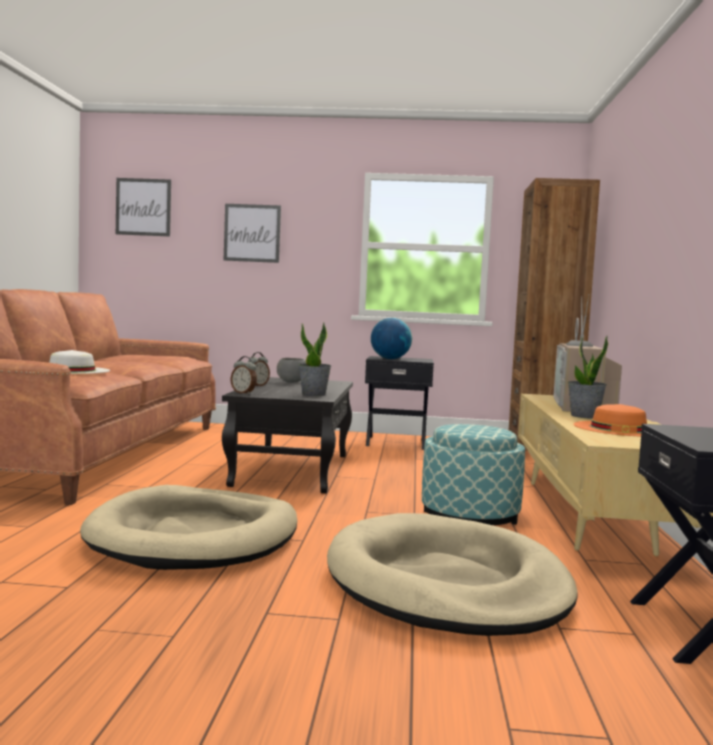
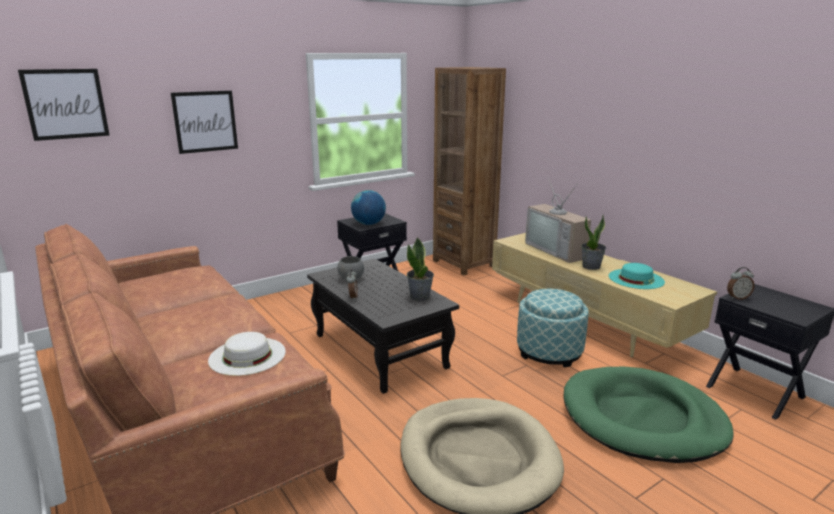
camera: 40 degrees left, 15 degrees up
(243, 393) = (383, 317): alarm clock -> alarm clock (737, 298)
(446, 583) = (642, 419): beige dog bed -> green dog bed
(619, 429) = (636, 279): orange hat -> turquoise hat

